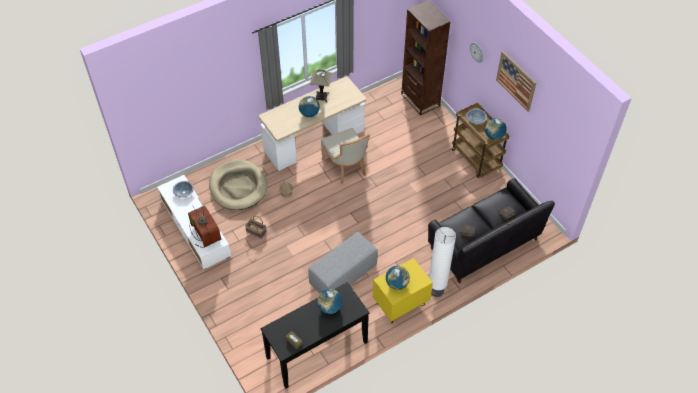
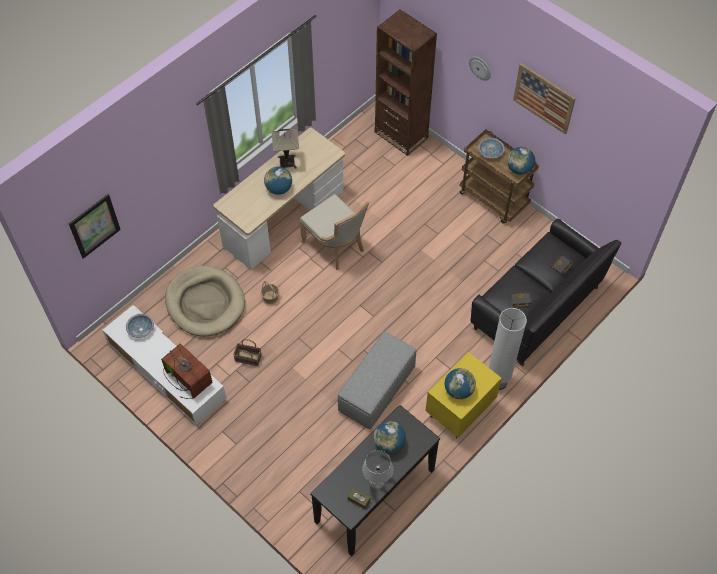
camera: 15 degrees left, 5 degrees up
(162, 106) = (94, 226): none -> picture
(311, 333) = (377, 483): none -> grey table lamp

